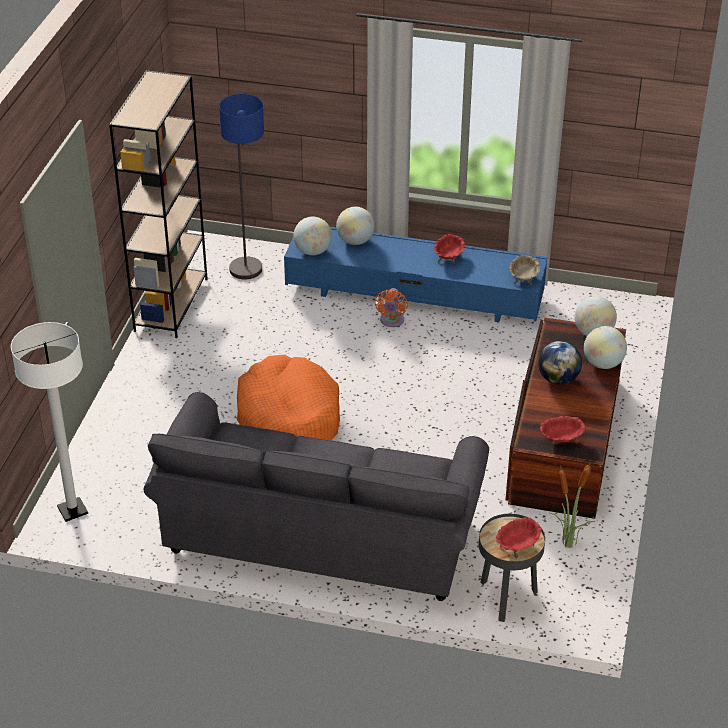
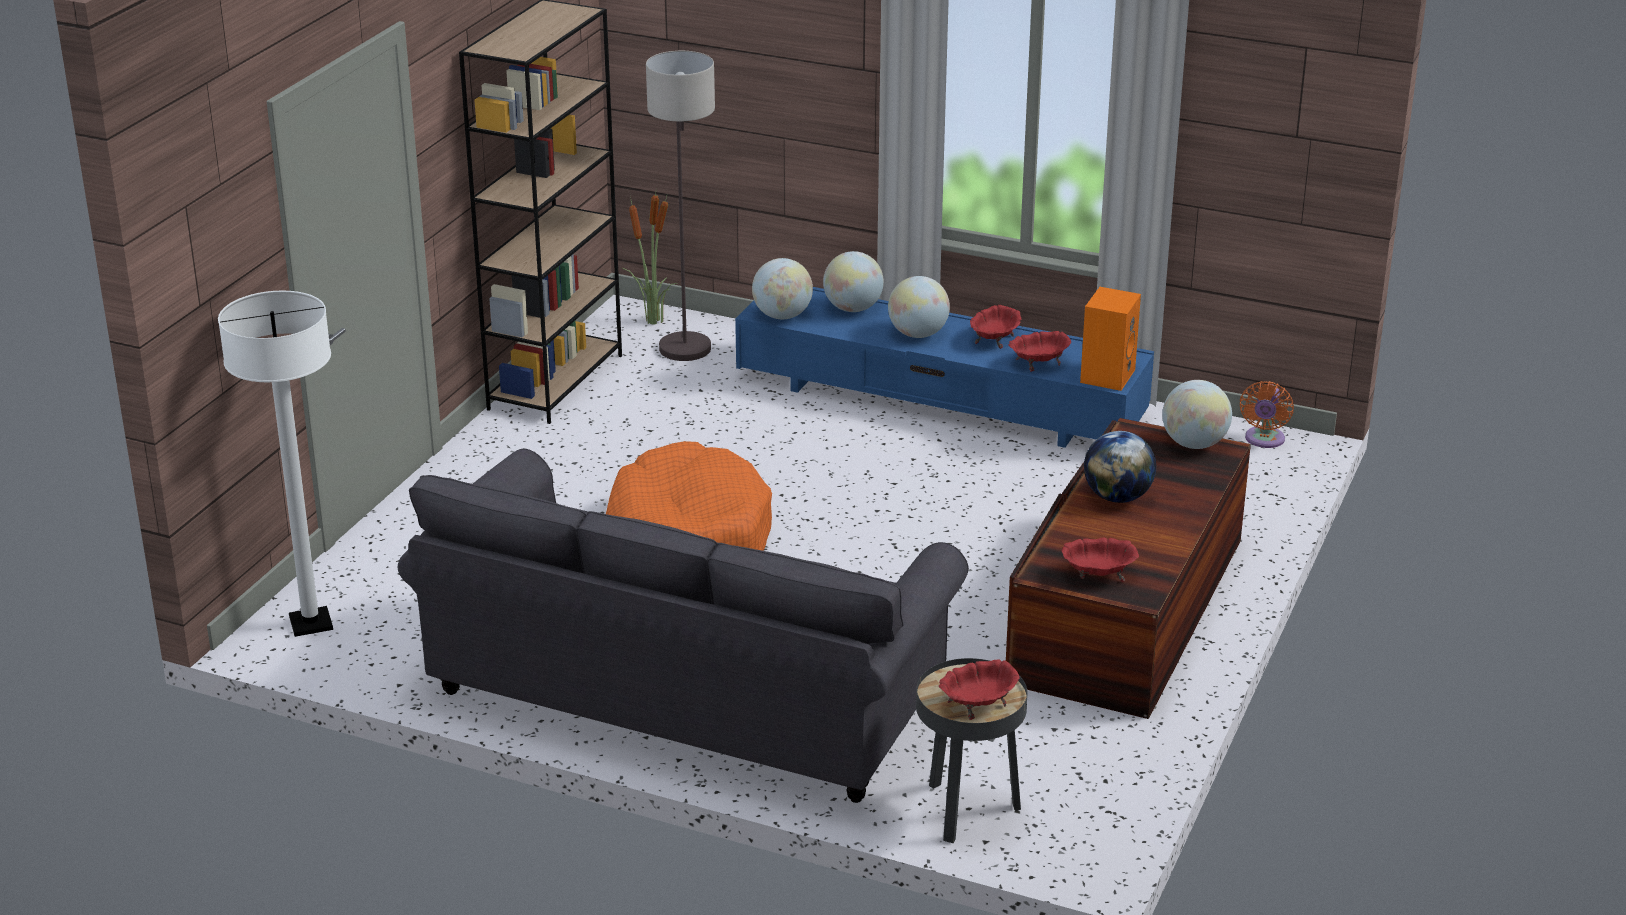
camera: 10 degrees right, 10 degrees down
(249, 275) = (687, 356): blue floor lamp -> grey floor lamp
(391, 321) = (892, 431): orange fan -> orange fan (1264, 440)
(480, 273) = (1039, 363): none -> red bowl
(523, 278) = (1107, 375): beige bowl -> orange speaker
(568, 545) = (1093, 749): potted plant -> potted plant (653, 322)
(603, 363) = (1198, 484): globe -> globe (918, 334)

